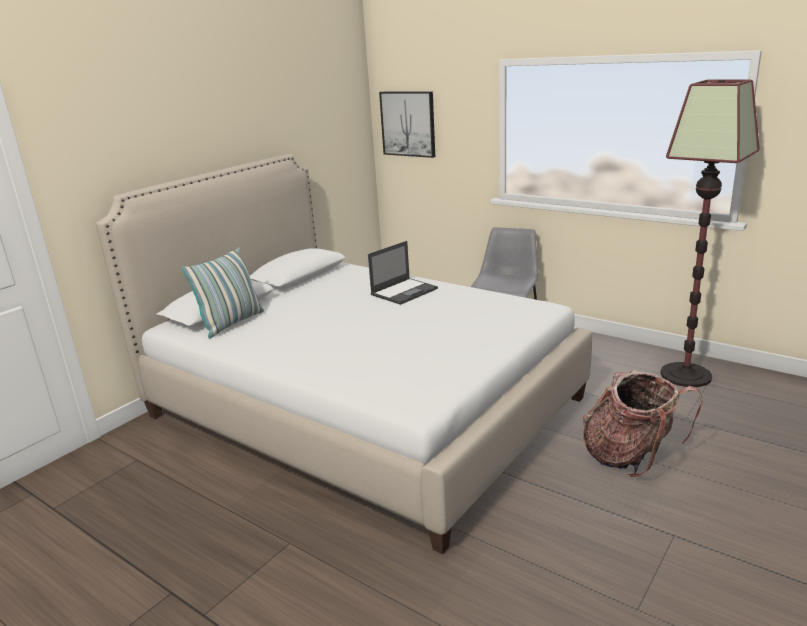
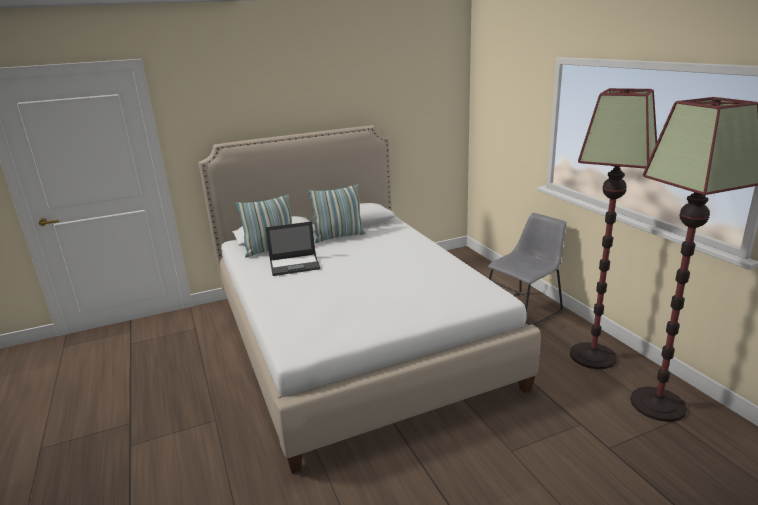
camera: 30 degrees right, 0 degrees up
(299, 292) = (339, 236): none -> pillow
(404, 291) = (408, 254): laptop -> laptop (295, 265)
(408, 124) = (491, 108): picture -> none
(602, 354) = (593, 356): none -> floor lamp
(631, 457) = (517, 460): backpack -> none

